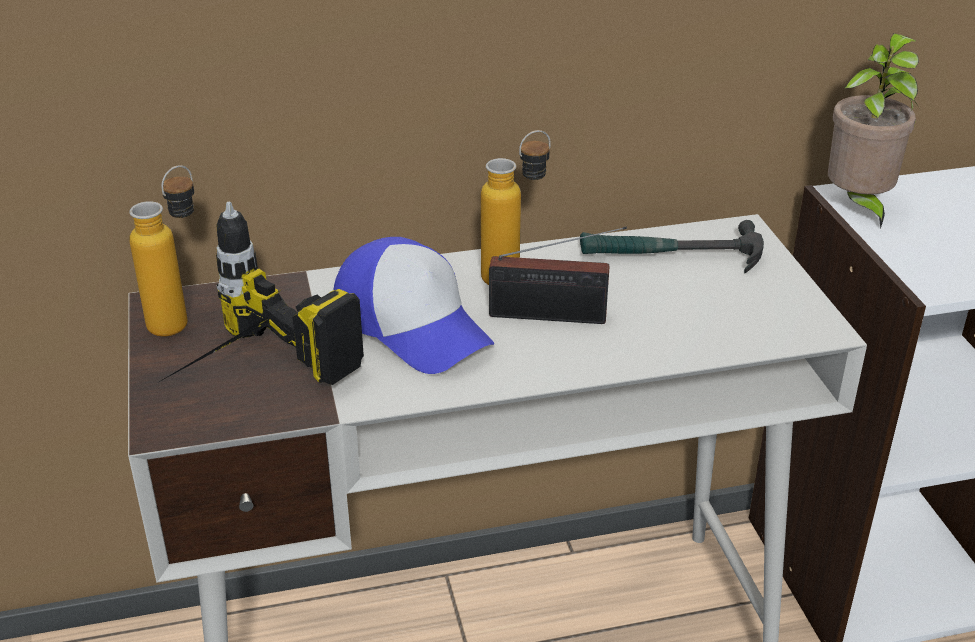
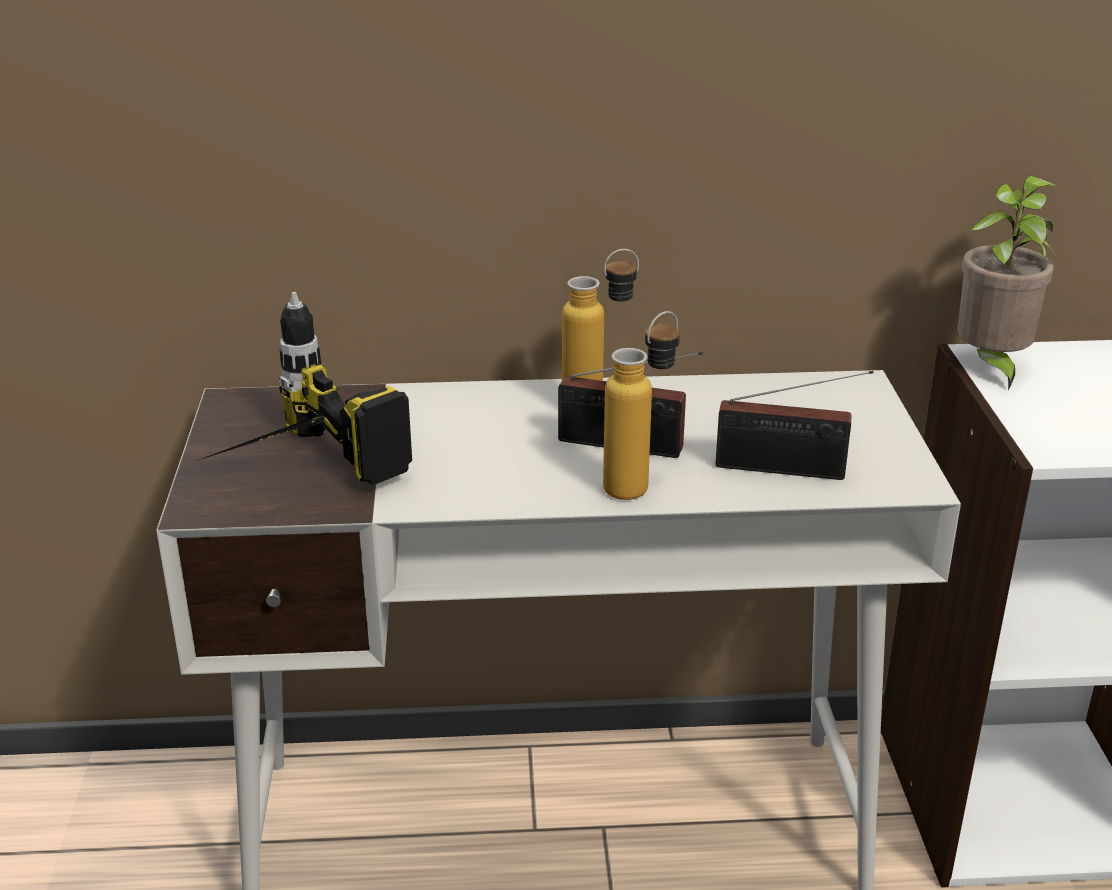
camera: 10 degrees right, 5 degrees down
(181, 319) = (248, 416): bottle -> bottle (639, 483)
(413, 324) = (477, 441): cap -> none
(671, 255) = (772, 401): hammer -> none
(706, 326) = (787, 470): none -> radio

